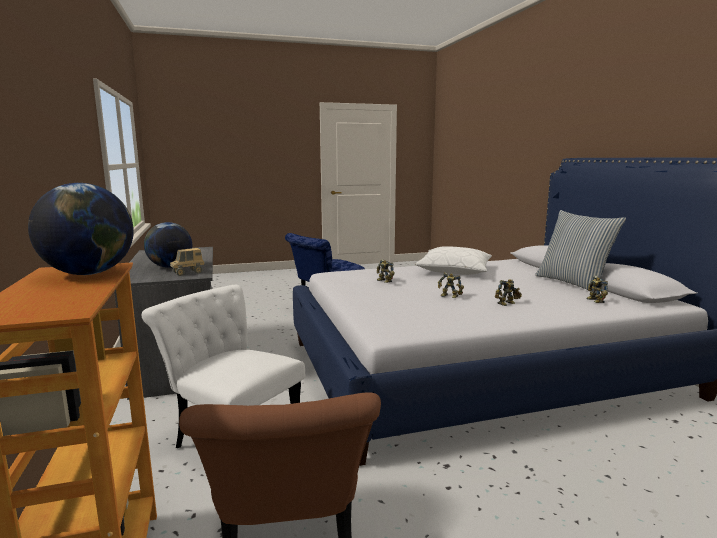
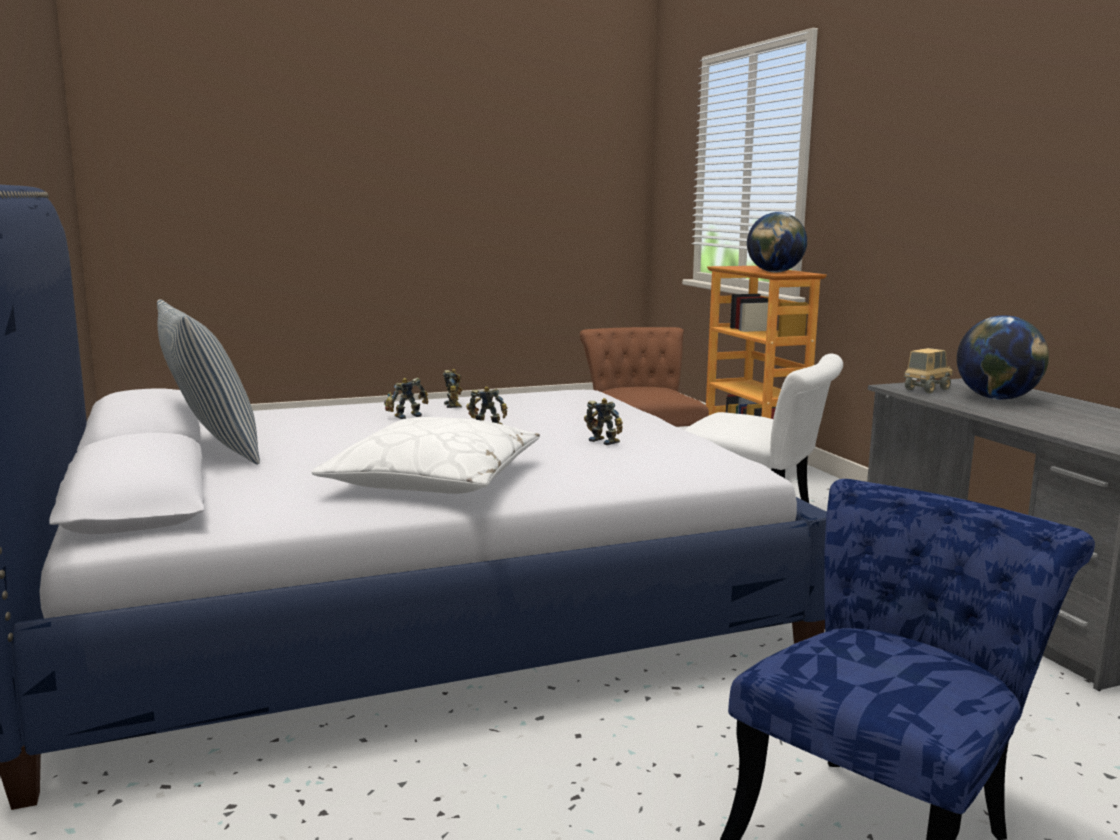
camera: 175 degrees right, 0 degrees up
(594, 301) = (258, 421): toy robot -> toy robot (454, 405)

